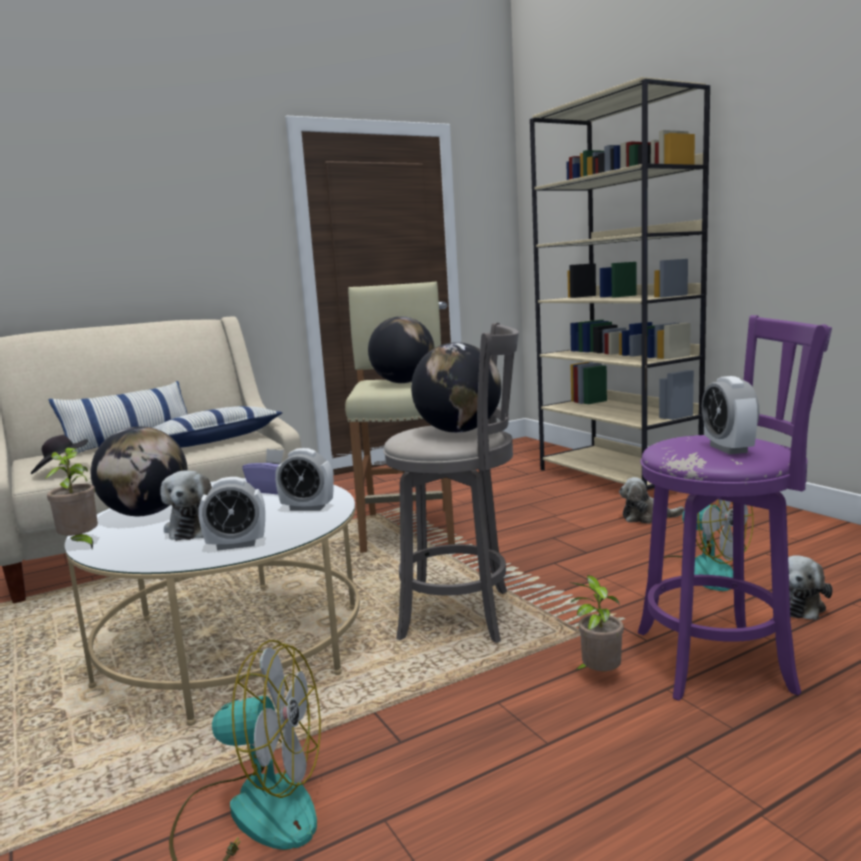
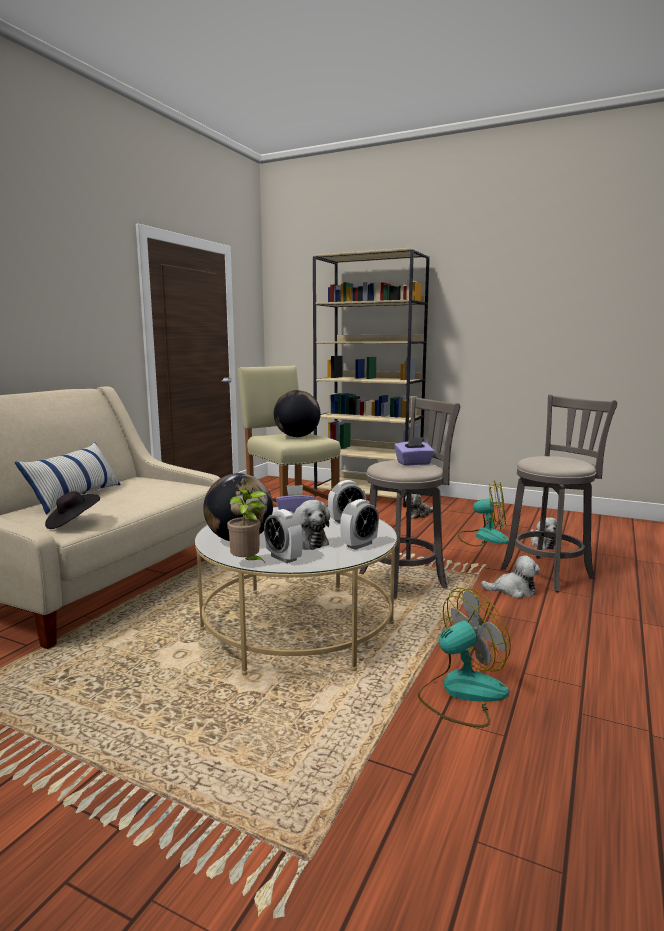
camera: 35 degrees left, 0 degrees up
(212, 442) = (157, 490): pillow -> none
(458, 431) = (414, 463): globe -> purple tissue box
(598, 675) = (513, 591): potted plant -> plush toy
(722, 660) = (549, 572): purple stool -> grey stool
(728, 449) = (566, 461): alarm clock -> alarm clock (283, 558)

